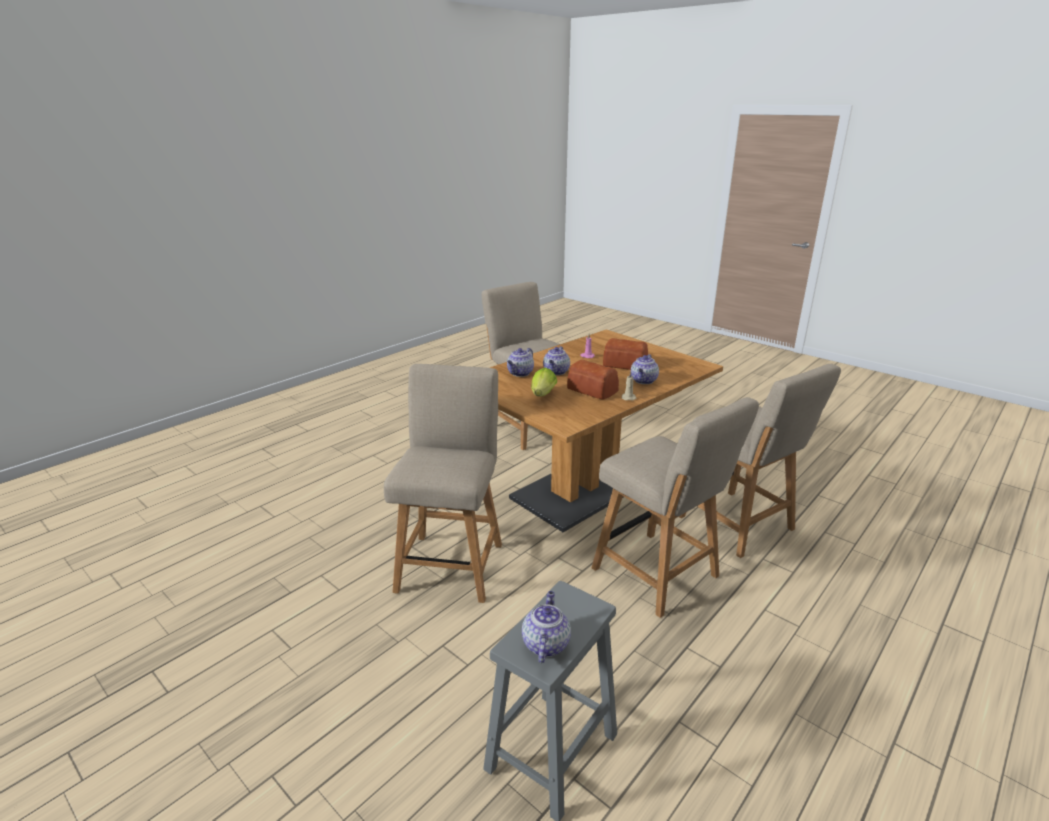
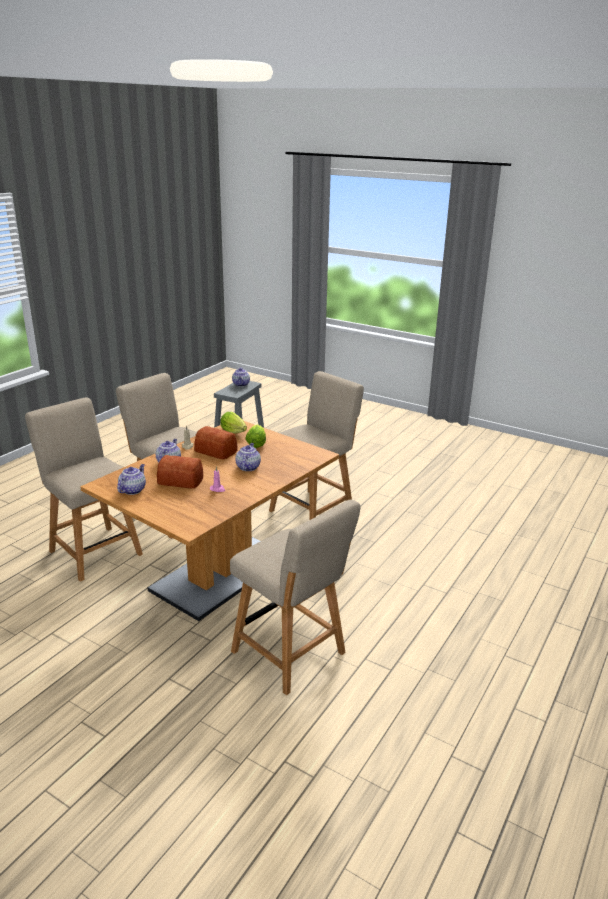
camera: 170 degrees right, 0 degrees up
(451, 563) = (314, 509): beige chair -> beige chair turned 135 degrees counterclockwise
(520, 373) = (280, 463): teapot -> teapot (132, 490)
(569, 412) = (235, 432): none -> lettuce

